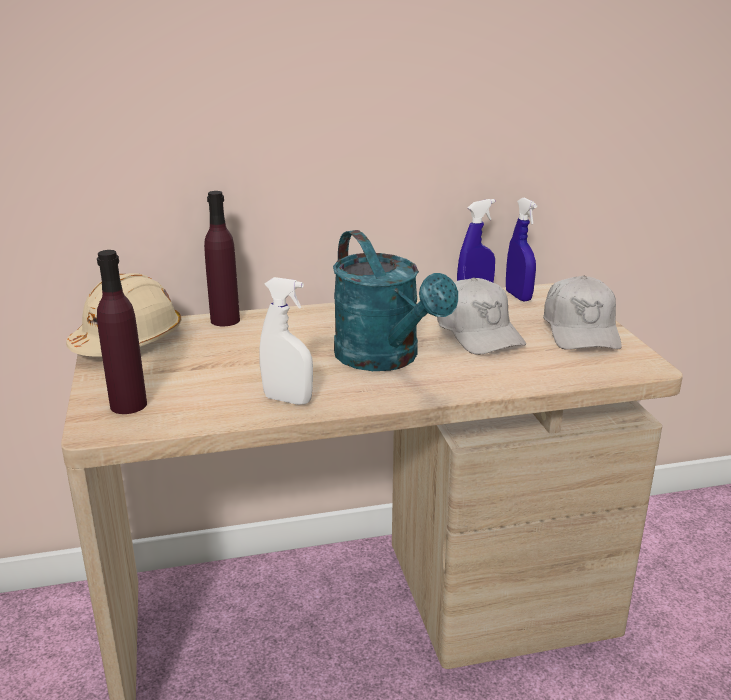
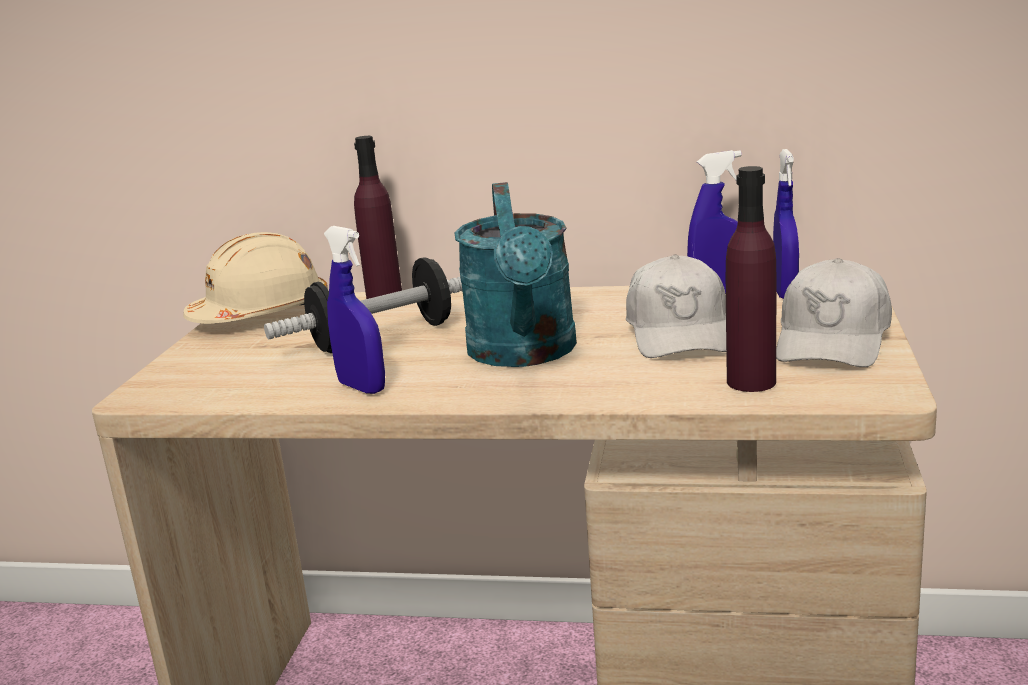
camera: 25 degrees right, 5 degrees down
(128, 405) = (194, 376): purple bottle -> purple bottle (751, 382)
(258, 354) = (382, 337): none -> dumbbell
(287, 400) = (362, 387): white spray bottle -> blue spray bottle

